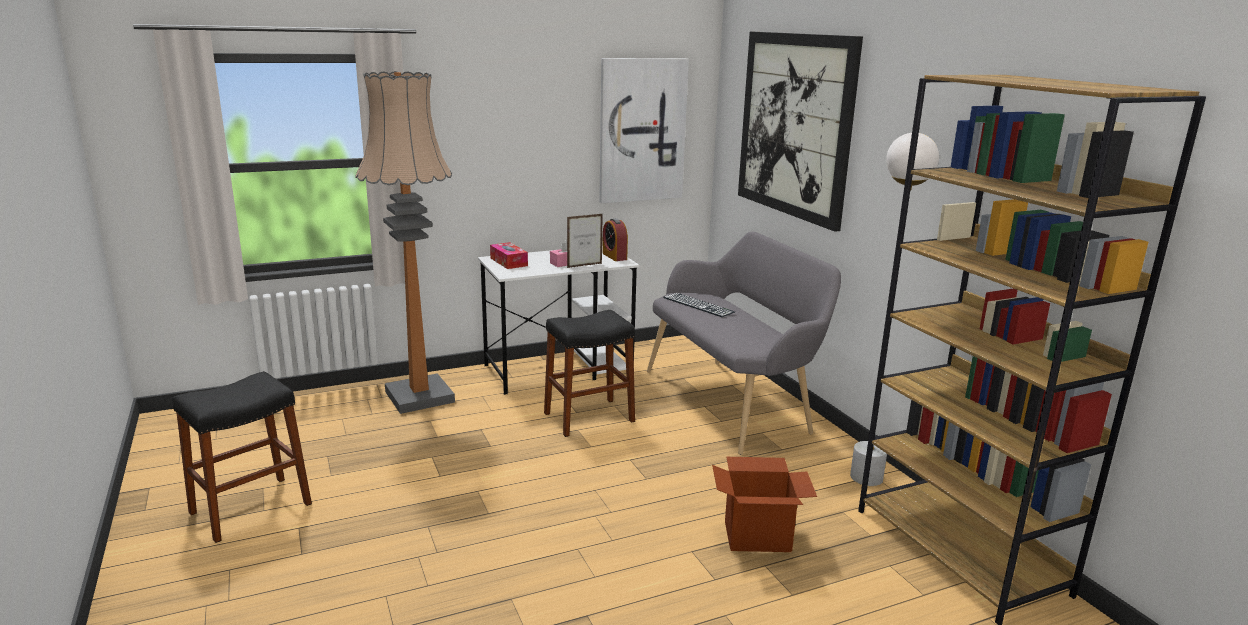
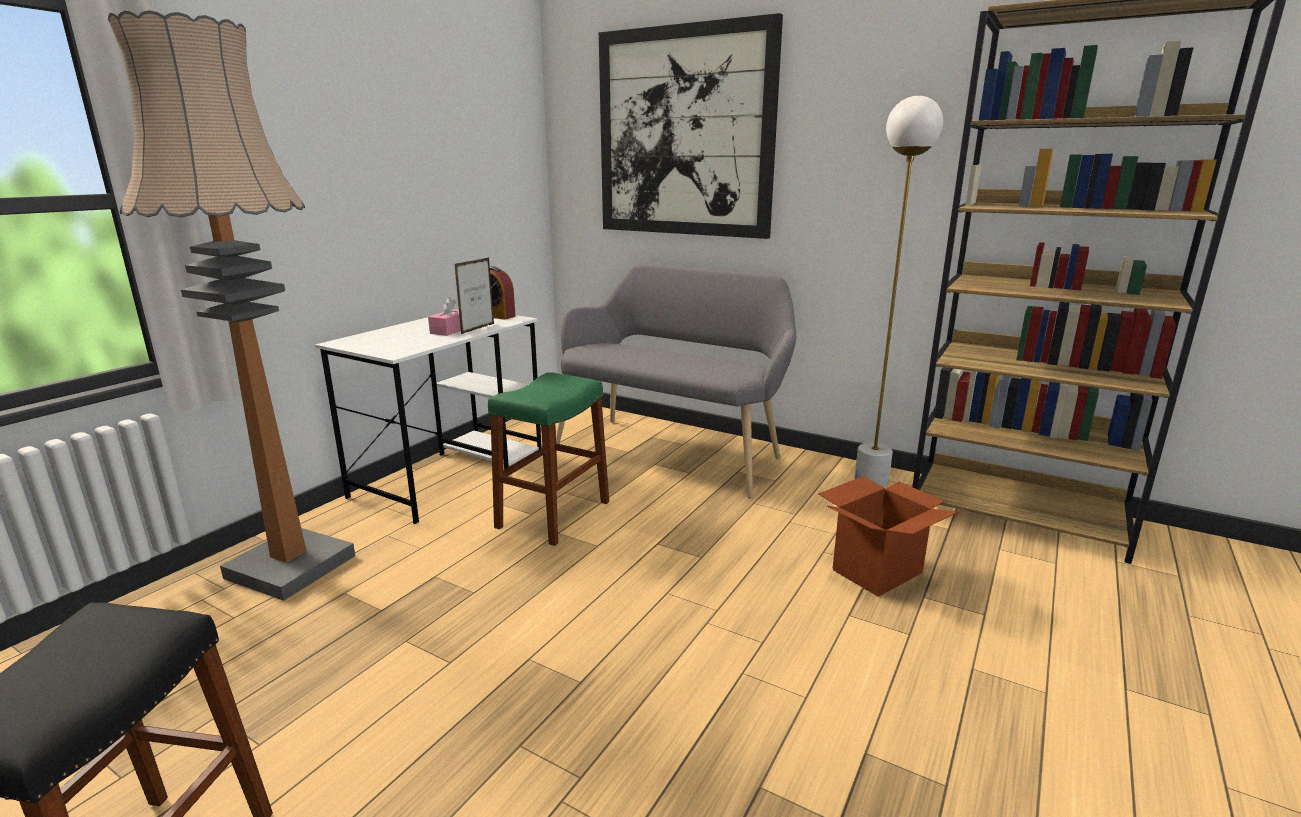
camera: 35 degrees left, 0 degrees up
(508, 262) = (372, 341): tissue box -> none
(589, 417) = (553, 514): black stool -> green stool
(642, 130) = (482, 159): picture -> none
(698, 305) = (619, 352): keyboard -> none

